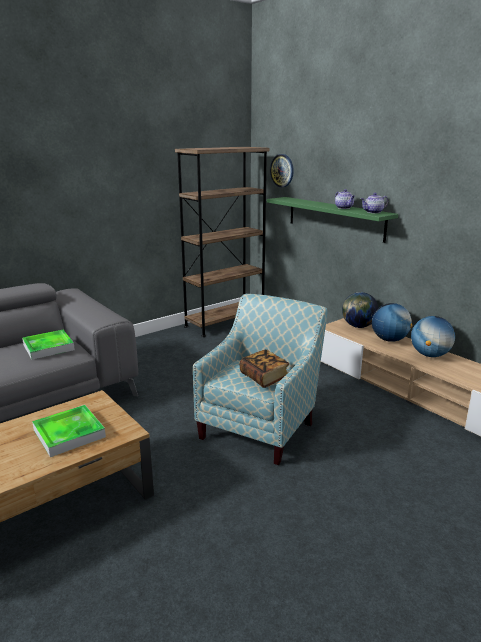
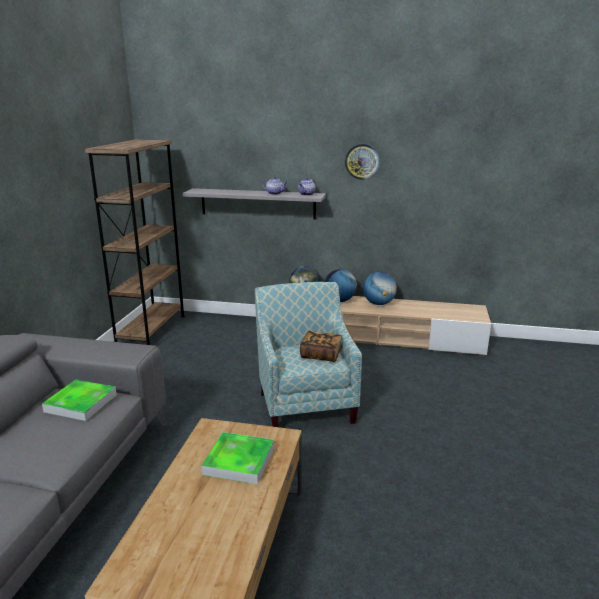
camera: 40 degrees left, 0 degrees up
(282, 170) = (185, 162): wall clock -> wall clock (362, 161)
(335, 218) = (257, 203): green shelf -> grey shelf

